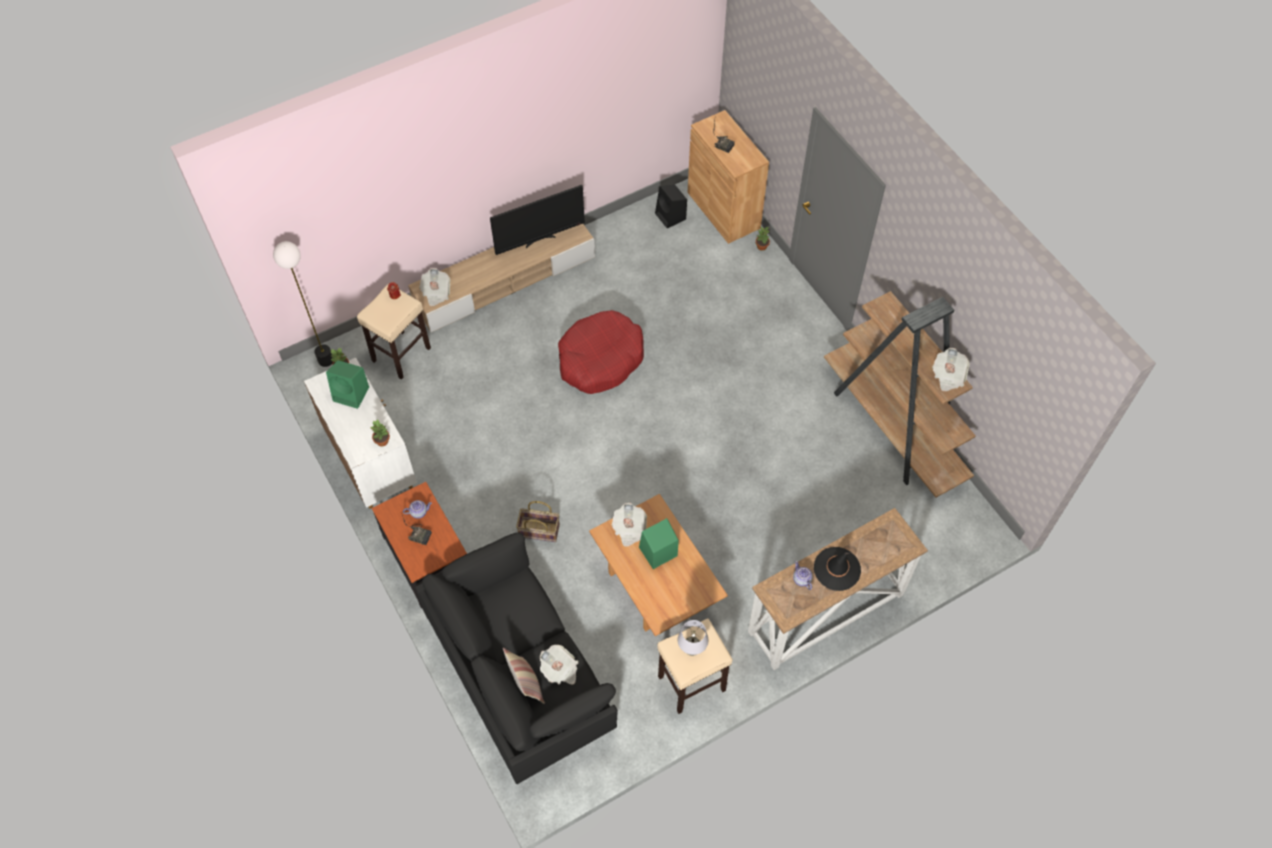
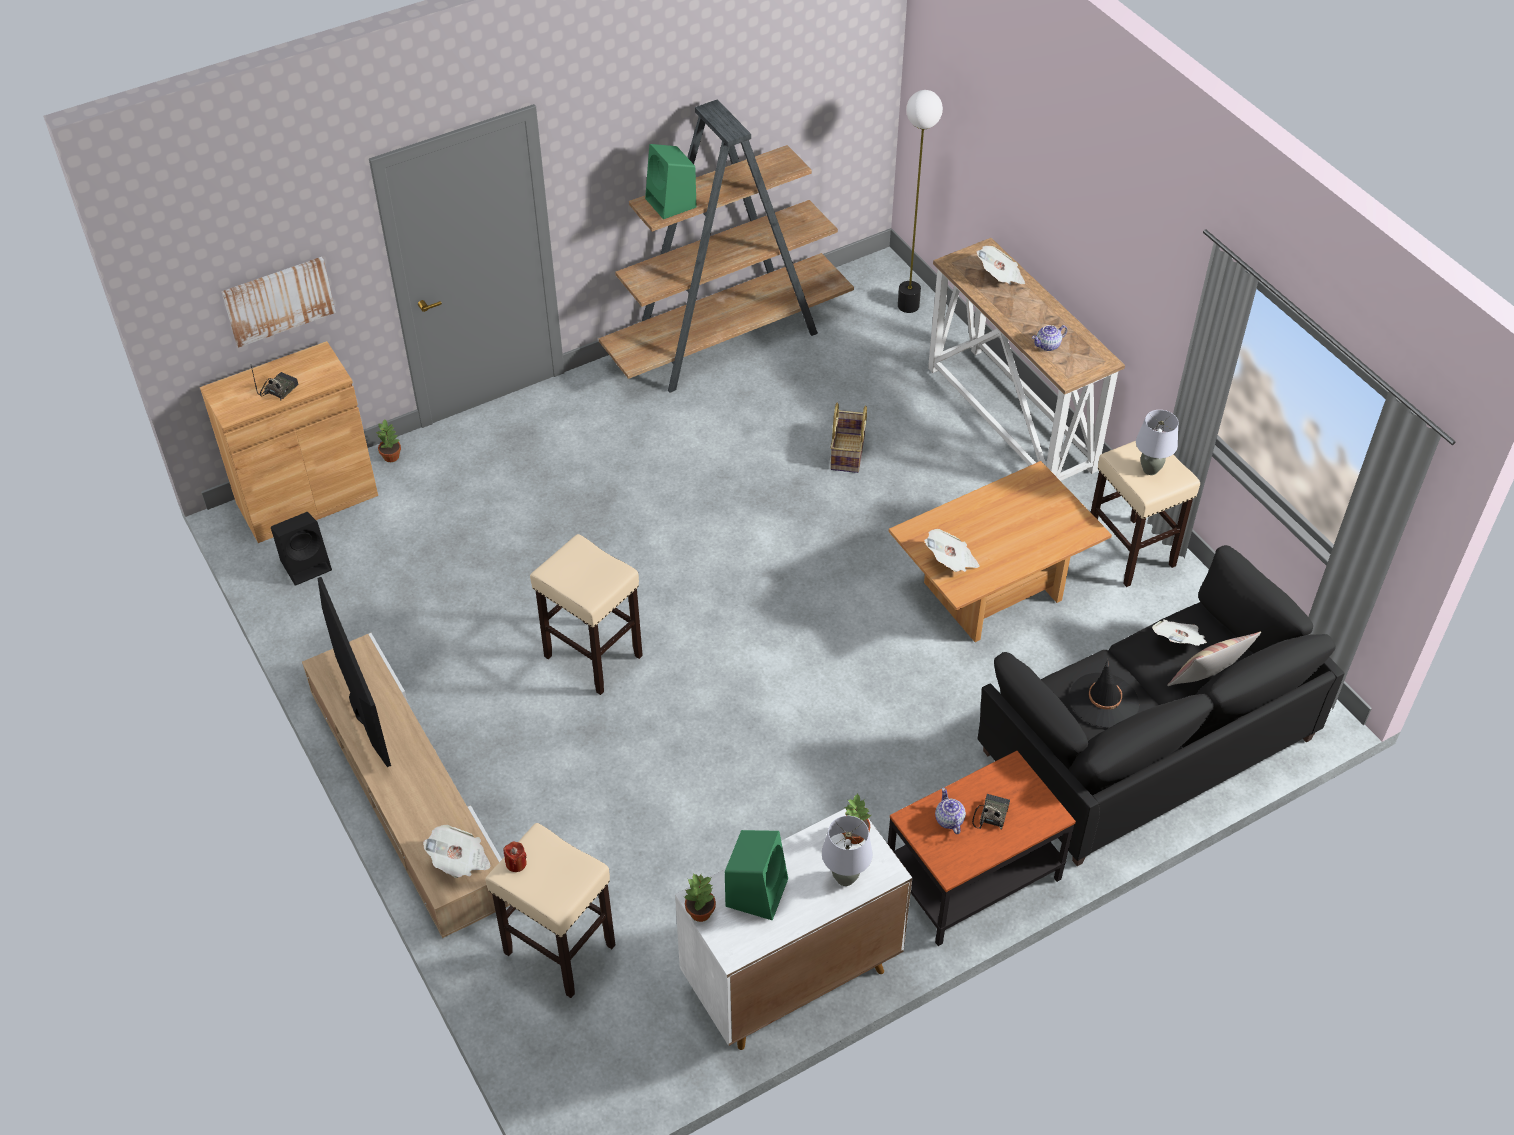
camera: 90 degrees left, 10 degrees down
(325, 360) = (561, 1081): floor lamp -> floor lamp (908, 305)
(354, 436) = (845, 878): none -> grey table lamp
(538, 531) = (912, 728): basket -> basket (848, 453)
(600, 359) = (592, 656): red dog bed -> beige stool
(657, 552) = (985, 531): green speaker -> green speaker (672, 203)
(762, 117) = (278, 300): none -> picture
(837, 569) = (1028, 314): black hat -> black hat (1103, 700)
(948, 376) = (770, 162): newspaper -> newspaper (1000, 277)

